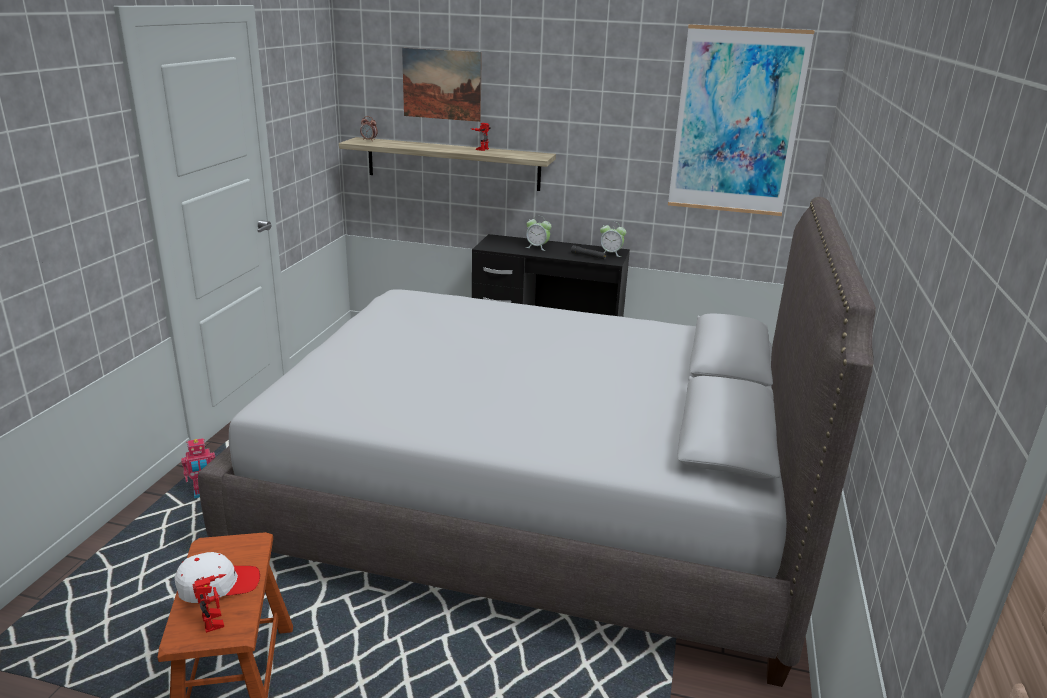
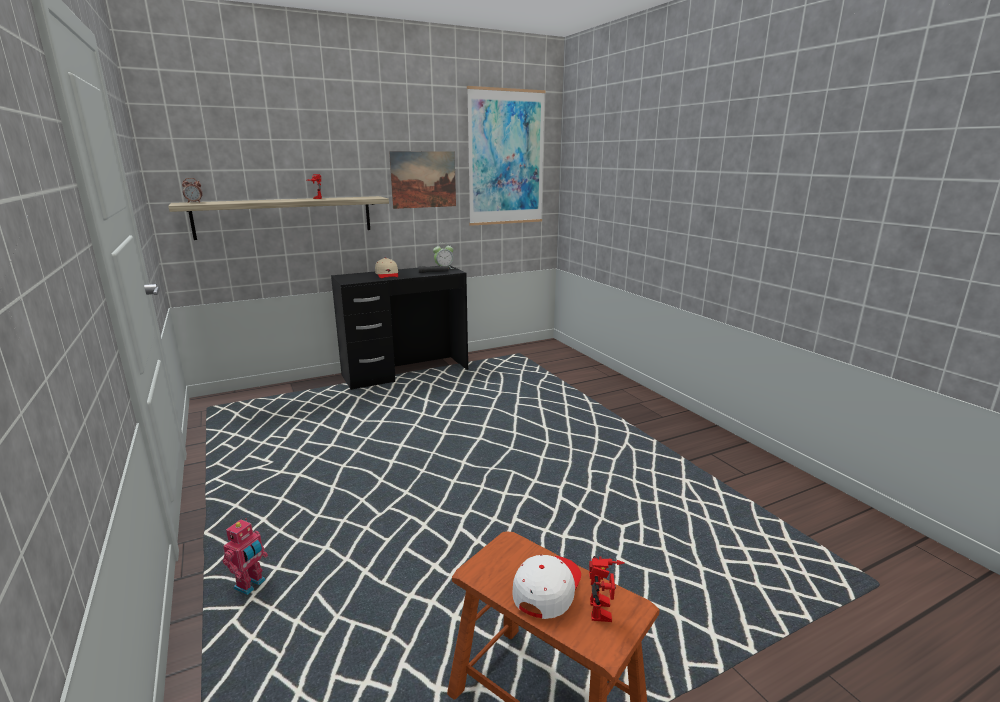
camera: 40 degrees left, 5 degrees down
(217, 621) = (605, 612): toy robot -> toy robot turned 75 degrees clockwise
(442, 84) = (264, 142): picture -> picture (423, 179)
(532, 503) = (533, 453): grey bed -> none
(537, 247) = (387, 274): alarm clock -> beige cap

